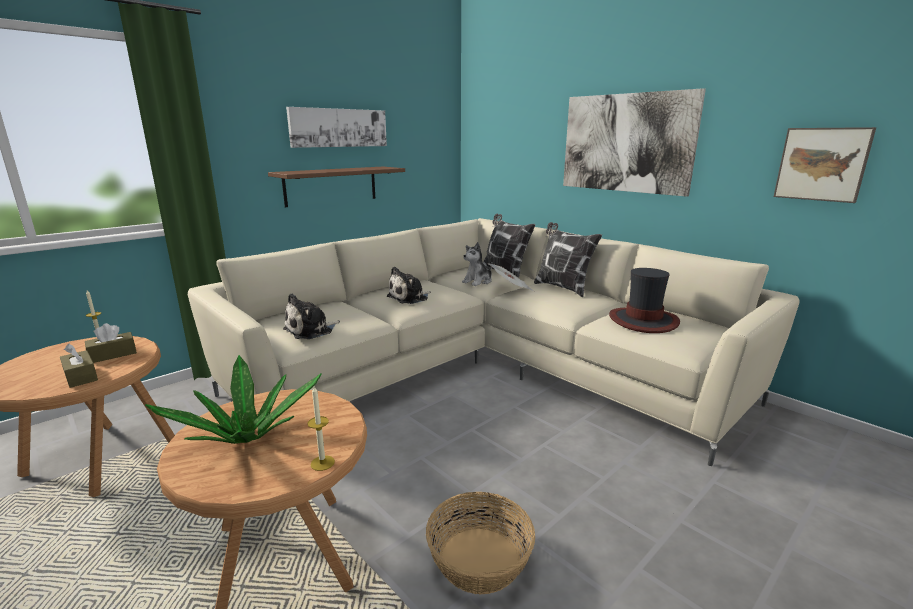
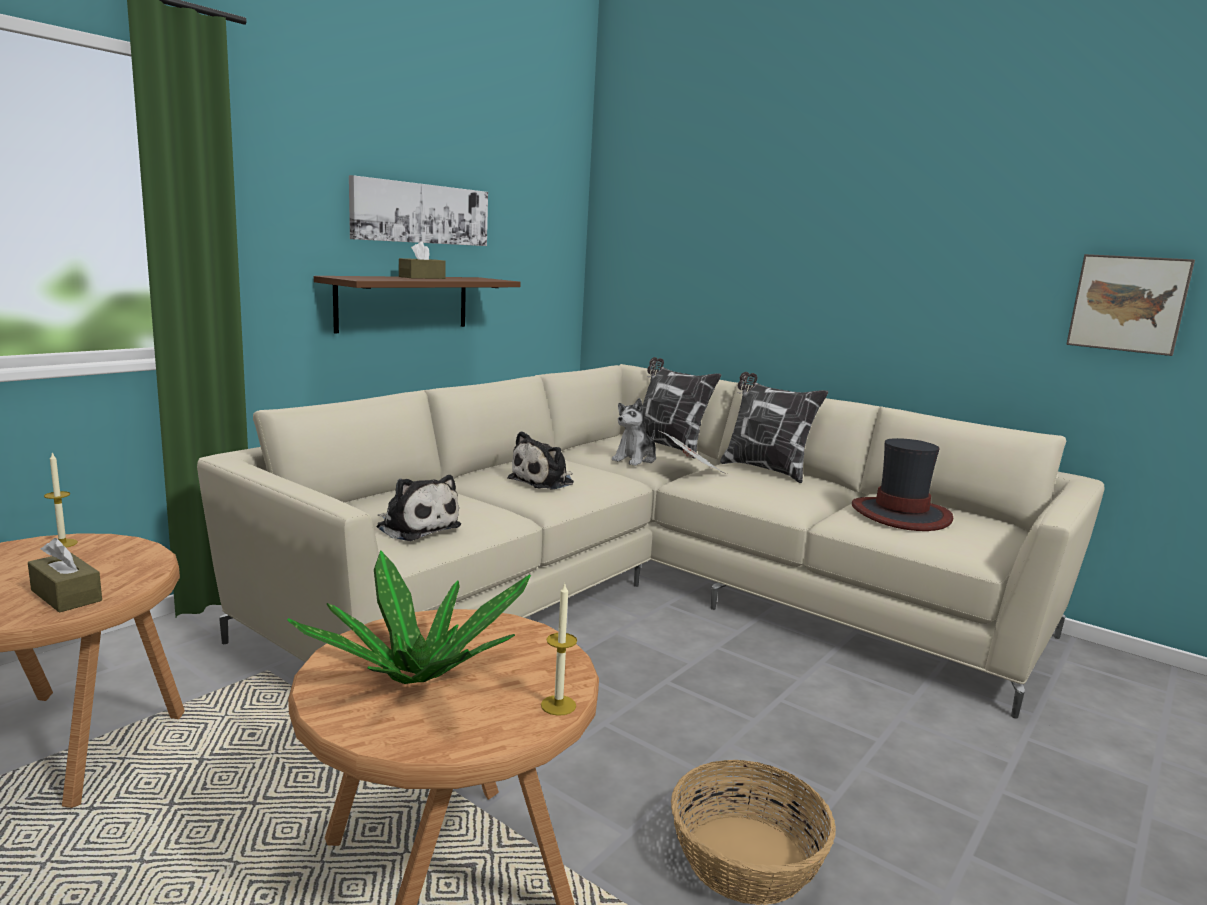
camera: 10 degrees left, 5 degrees down
(113, 354) = (100, 562): brown tissue box -> brown tissue box (422, 277)
(311, 330) = (416, 527): plush toy -> plush toy turned 90 degrees counterclockwise
(626, 143) = (854, 262): picture -> none

